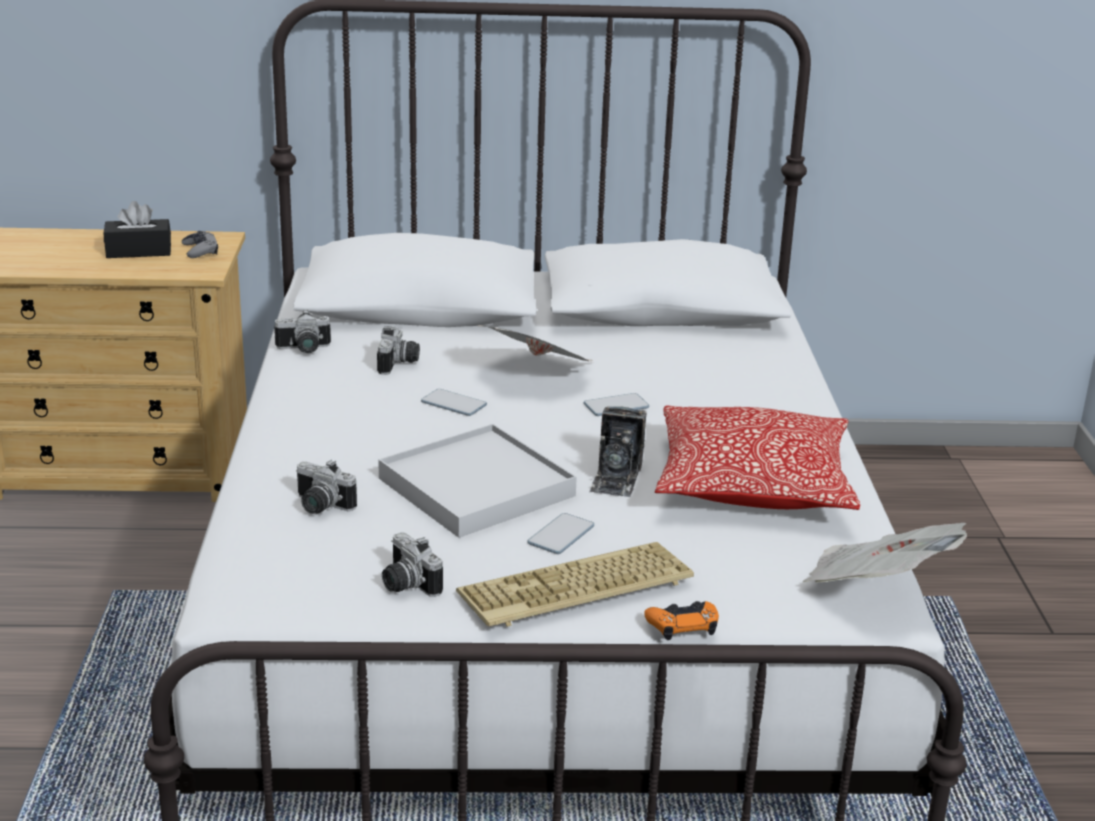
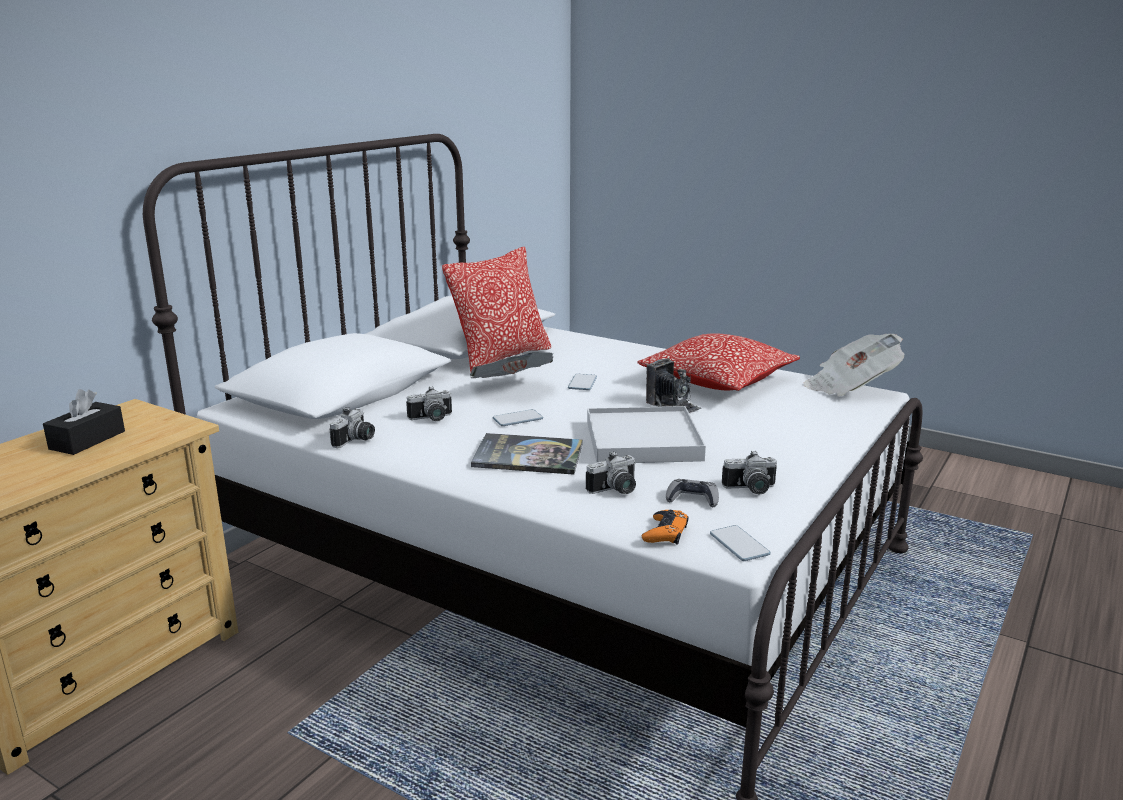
camera: 55 degrees left, 5 degrees down
(200, 250) = (139, 419): grey game controller -> grey game controller (692, 498)
(359, 438) = (528, 456): none -> book
(399, 364) = (432, 419): camera -> camera turned 120 degrees clockwise
(561, 535) = (729, 435): phone -> phone (739, 544)
(575, 589) = (801, 446): keyboard -> none
(633, 340) = (501, 358): none -> pillow
(683, 625) = (861, 432): orange game controller -> orange game controller (665, 533)

